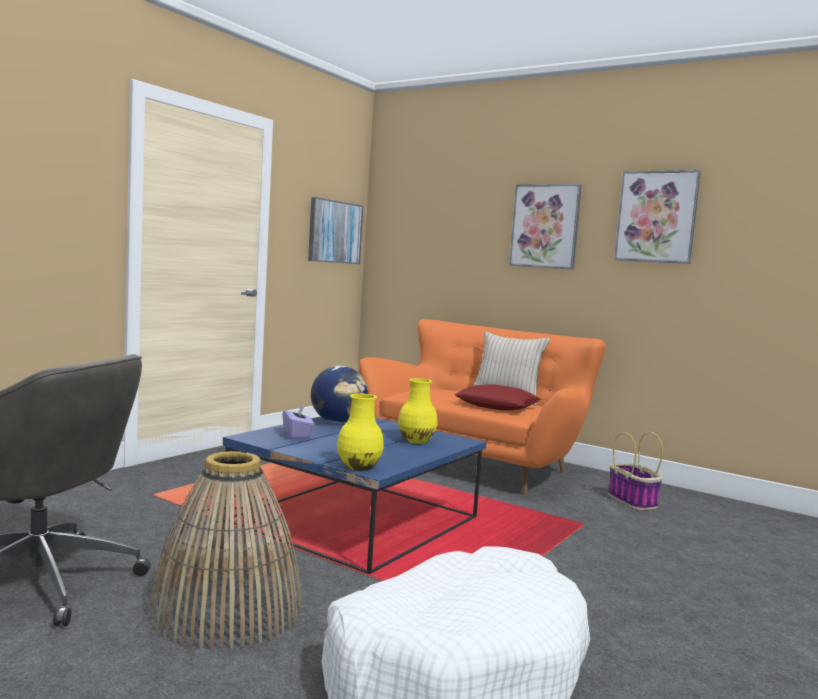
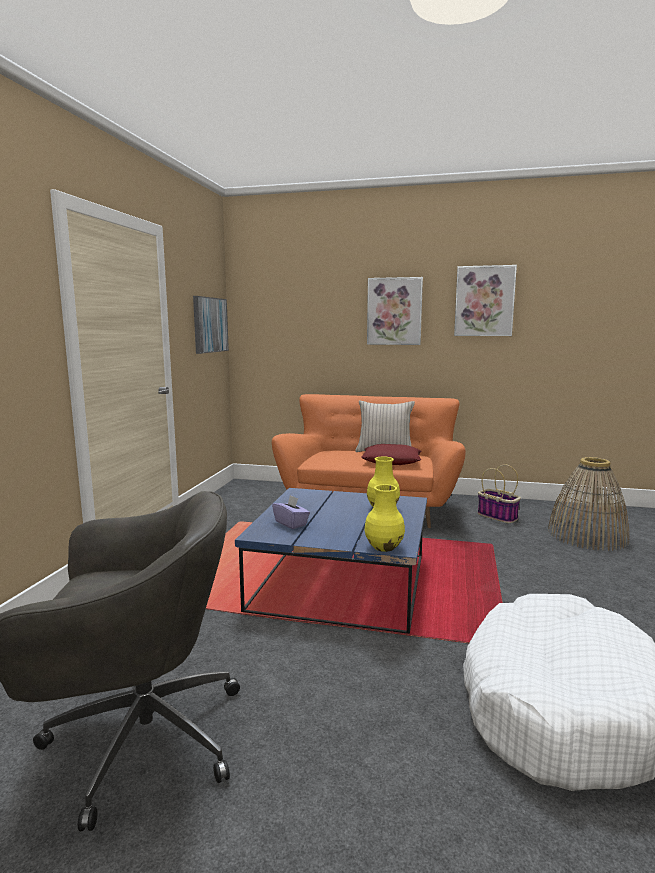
camera: 20 degrees left, 5 degrees up
(227, 610) = (343, 707): basket -> basket (587, 535)
(338, 422) = (301, 501): globe -> none

